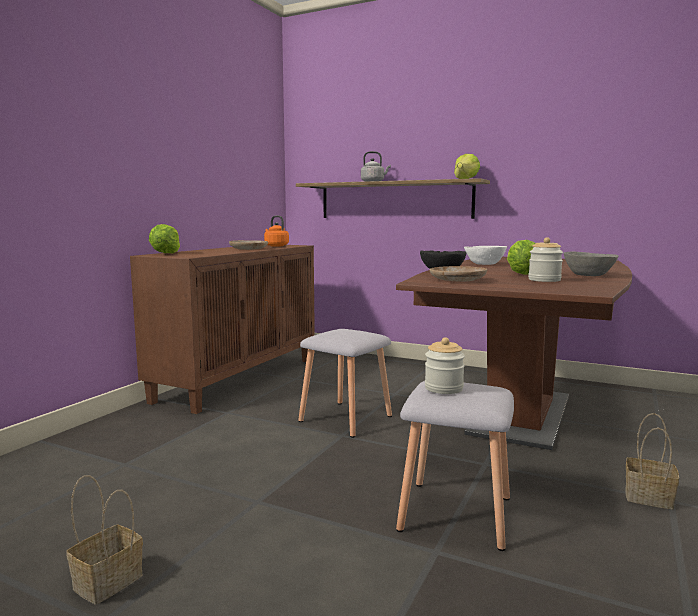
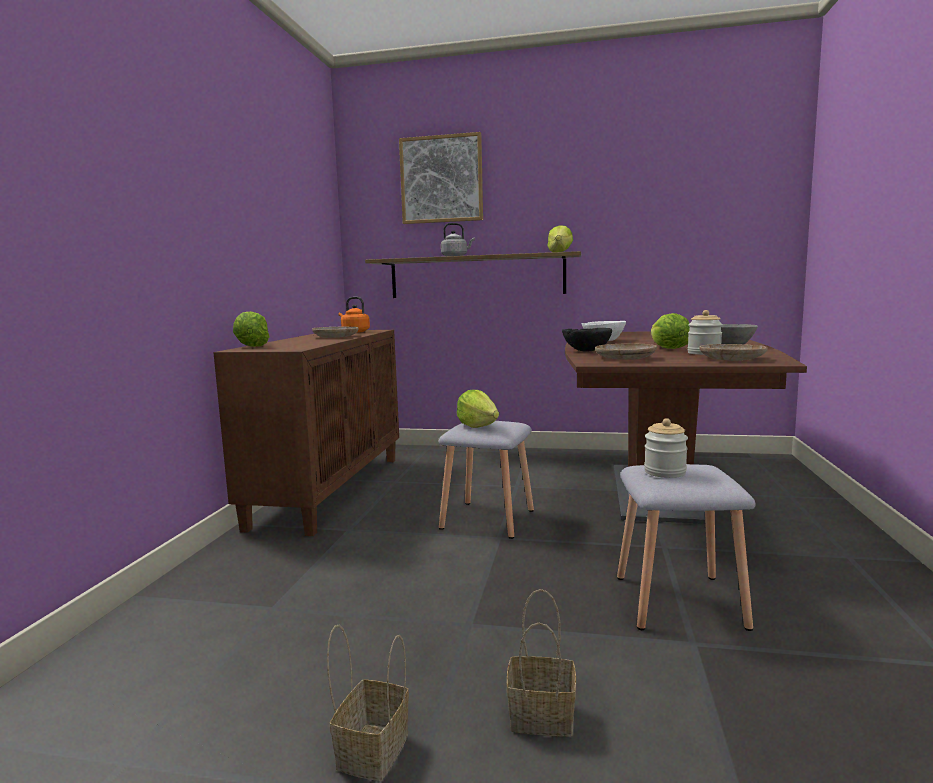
camera: 15 degrees left, 0 degrees up
(337, 334) = (477, 426): none -> lettuce
(368, 112) = (441, 179): none -> picture
(555, 287) = (731, 359): none -> beige plate
(647, 498) = (828, 557): basket -> basket (539, 718)

